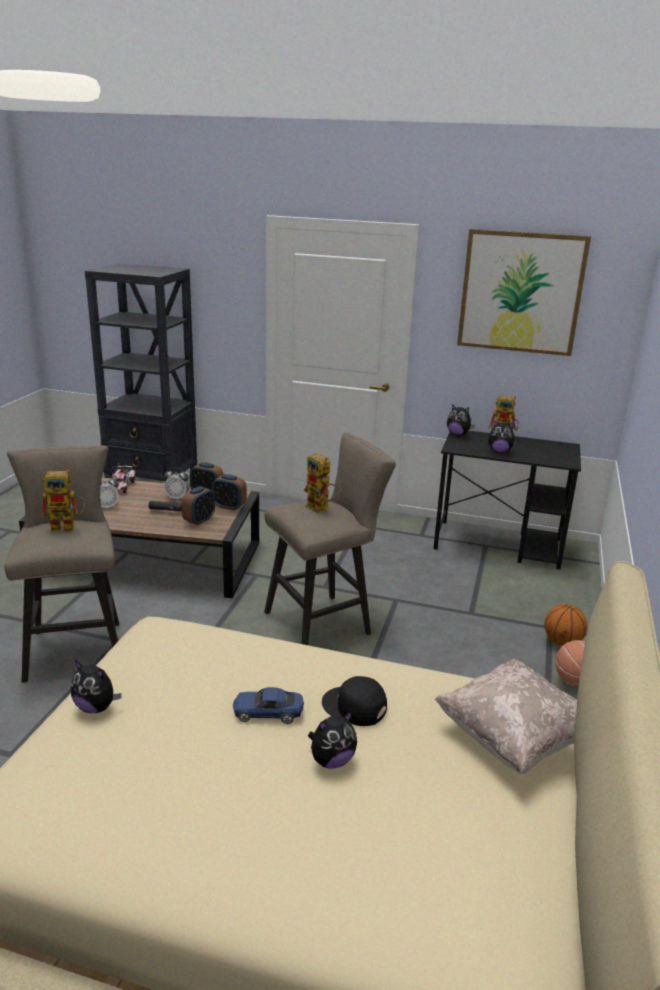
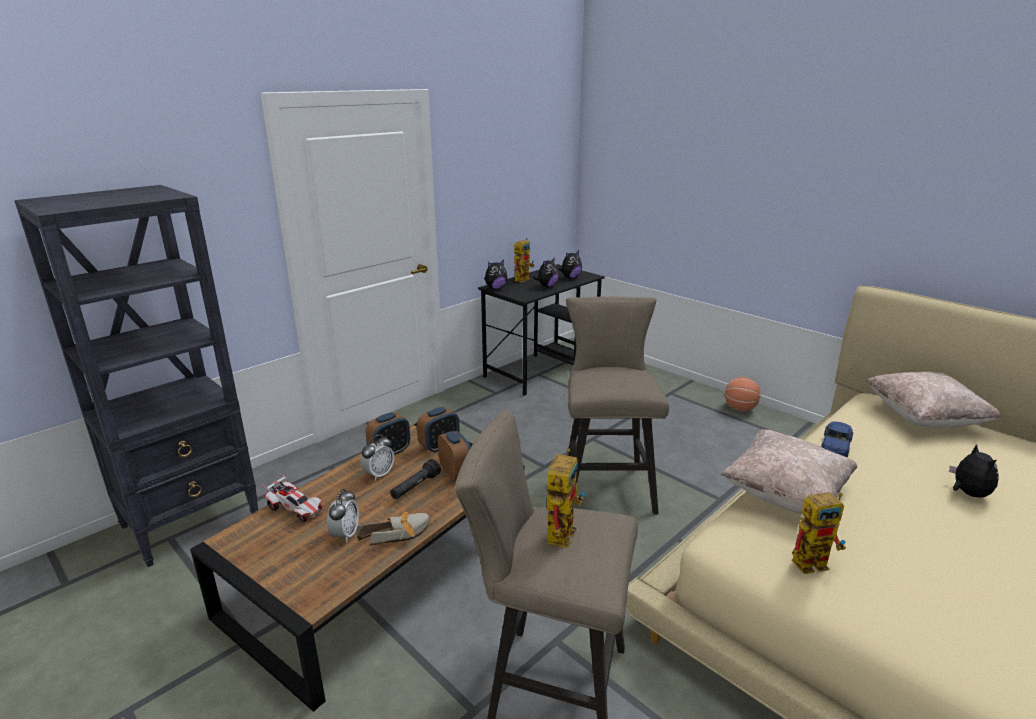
camera: 60 degrees left, 0 degrees up
(96, 707) = (895, 615): plush toy -> plush toy (570, 278)
(117, 521) = (400, 534): none -> shoe
(245, 645) = (785, 494): none -> beige pillow
(268, 712) = (902, 507): blue toy car -> blue toy car (835, 445)
(321, 509) = (612, 373): toy robot -> toy robot (814, 561)
(354, 707) = (891, 465): black cap -> none
(521, 292) = (509, 145): picture -> none
(562, 642) = (691, 395): basketball -> none

